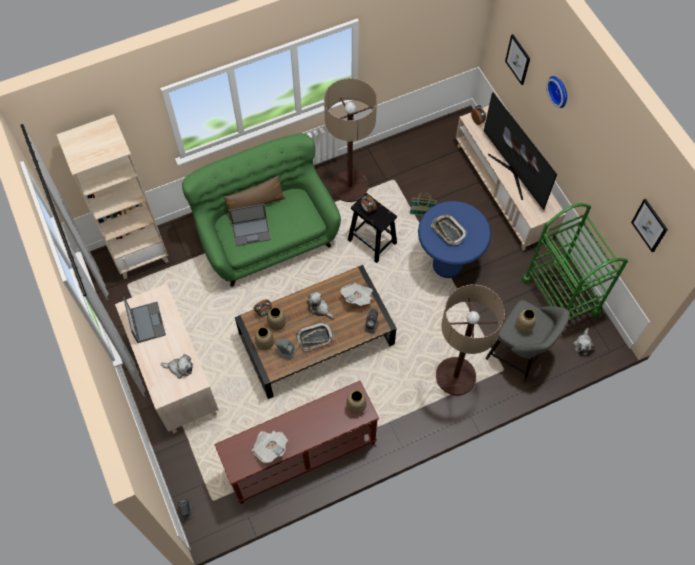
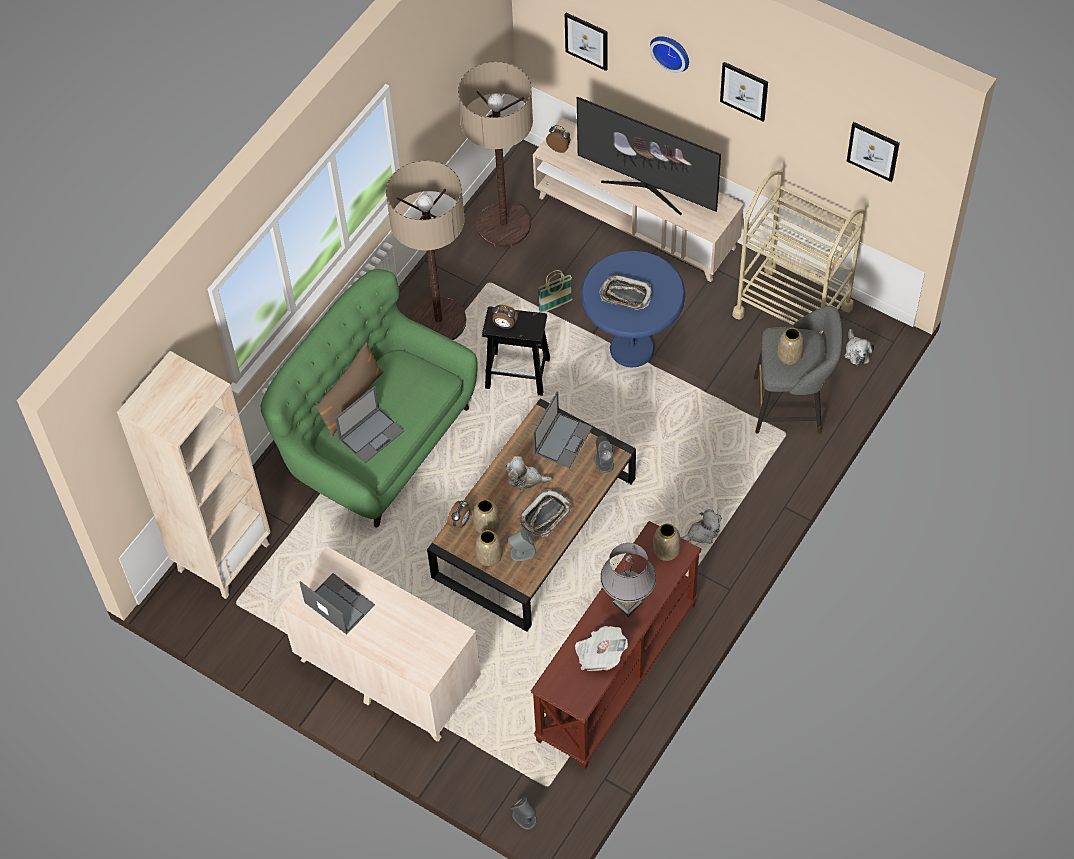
camera: 30 degrees left, 5 degrees down
(180, 368) = (423, 631): plush toy -> plush toy (702, 533)
(310, 425) = (628, 602): none -> grey table lamp
(357, 297) = (563, 439): newspaper -> laptop
(455, 376) = (735, 473): floor lamp -> floor lamp (503, 225)
(560, 296) = (792, 311): green cart -> beige cart
(590, 140) = (744, 91): none -> picture

